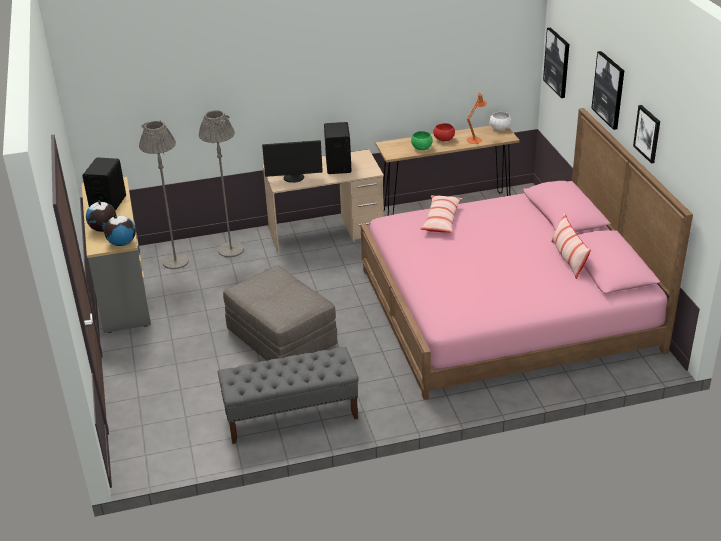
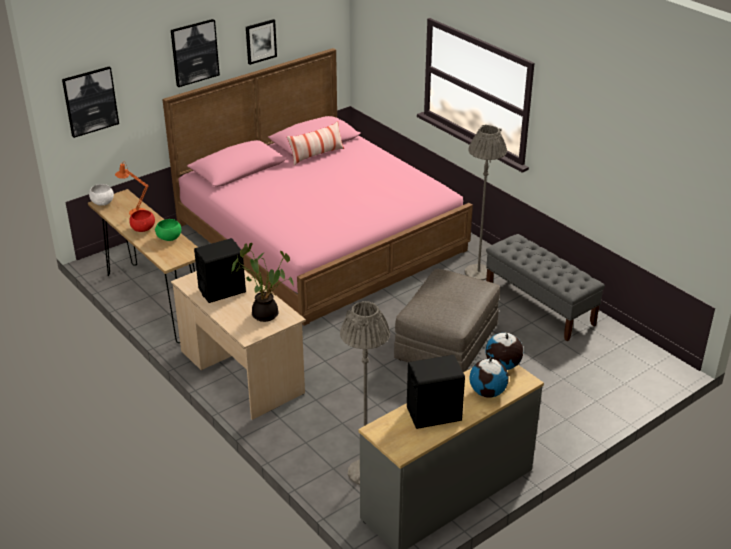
camera: 115 degrees left, 0 degrees up
(231, 250) = (315, 434): grey floor lamp -> grey floor lamp (478, 272)
(294, 178) = (266, 313): monitor -> potted plant
(441, 220) = (288, 220): pillow -> none

